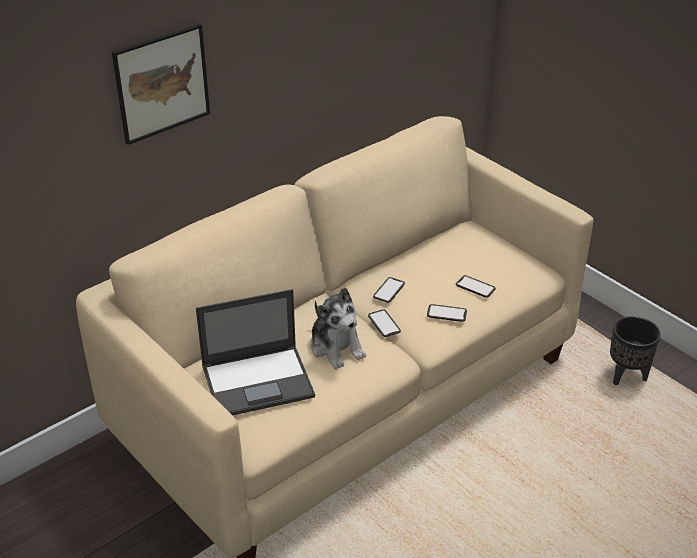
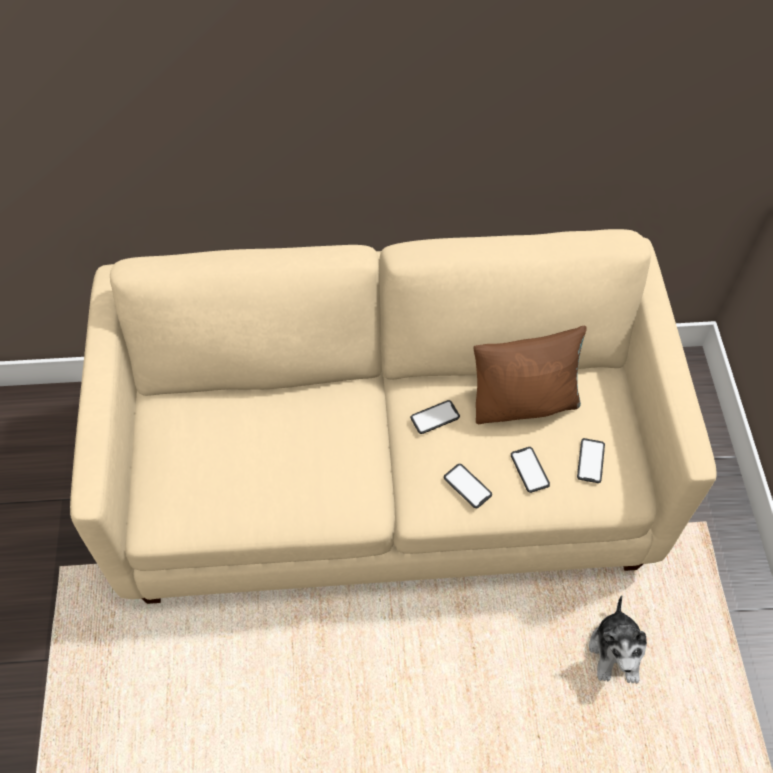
camera: 35 degrees right, 20 degrees up
(162, 83) = (220, 87): picture -> none
(259, 381) = (212, 455): laptop -> none
(336, 347) = (318, 460): plush toy -> plush toy (616, 651)
(384, 323) = (395, 457): phone -> phone (590, 461)
(436, 257) = (524, 402): none -> brown pillow
(627, 376) = (697, 641): black planter -> none

